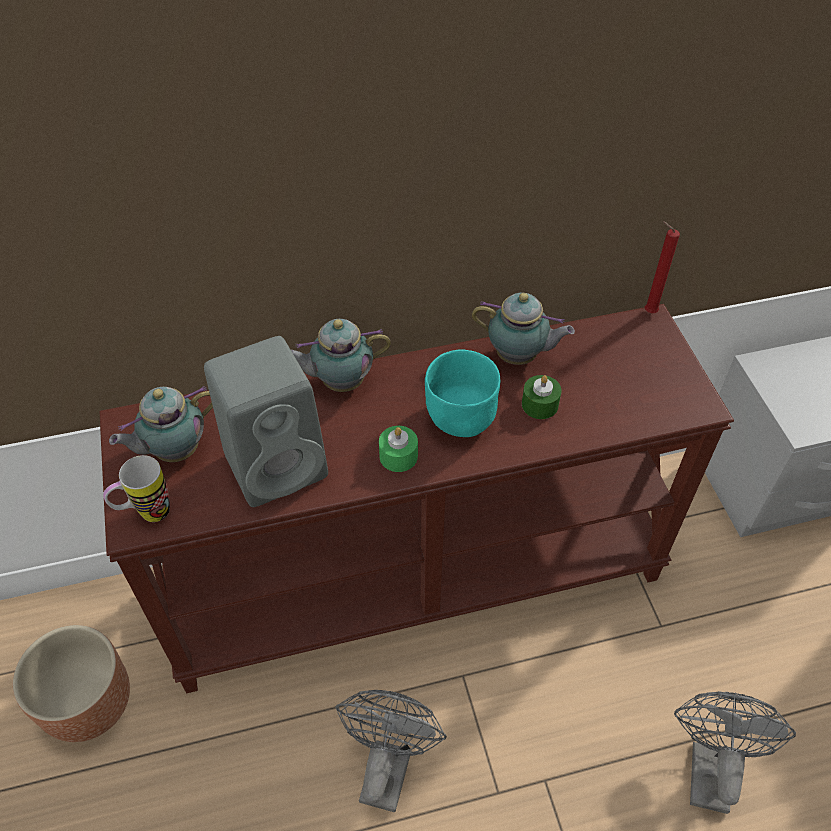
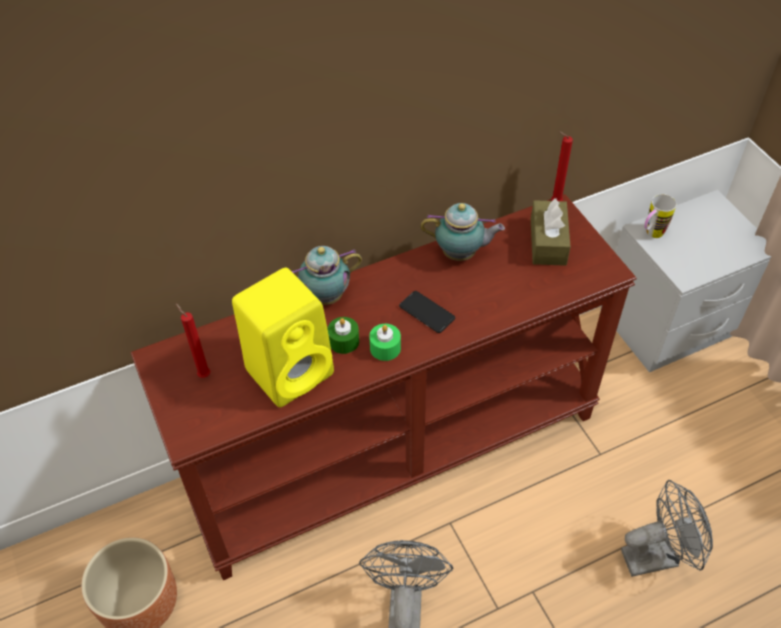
camera: 10 degrees left, 0 degrees up
(146, 514) = (195, 428): mug -> mug (651, 235)
(174, 451) = (203, 374): teapot -> red candle
(279, 464) = (291, 370): grey speaker -> yellow speaker
(460, 421) = (427, 312): turquoise bowl -> phone
(540, 404) = (486, 289): green candle -> green candle (344, 341)
(630, 358) = (548, 242): none -> brown tissue box
(708, 766) = (657, 555): grey fan -> grey fan turned 75 degrees clockwise

